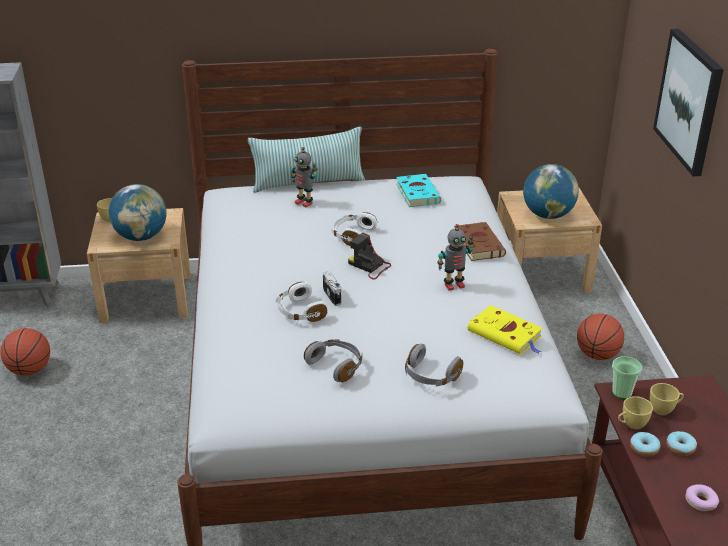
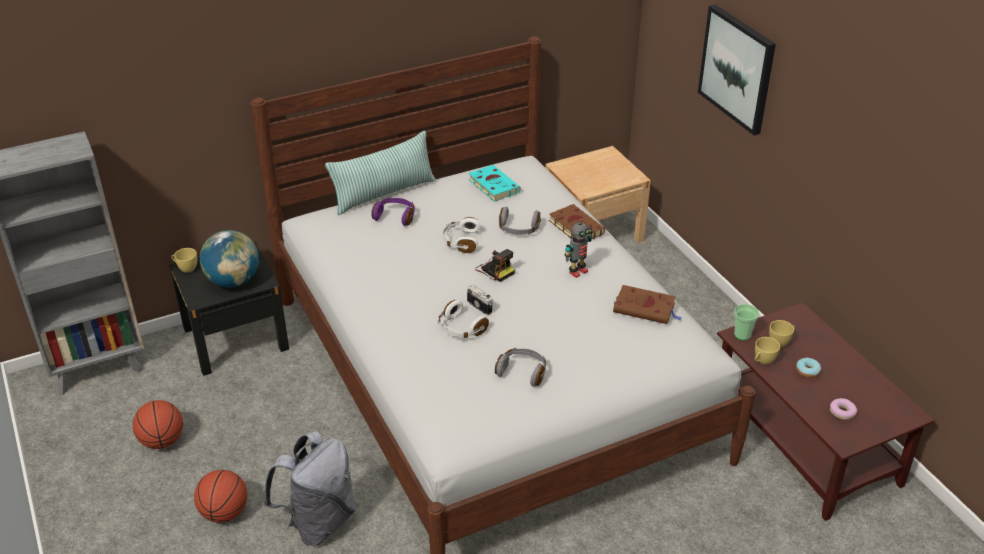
camera: 20 degrees left, 5 degrees up
(119, 478) = (318, 521): none -> grey backpack
(146, 297) = (235, 338): beige nightstand -> black nightstand
(304, 202) = (395, 216): toy robot -> purple headphones
(369, 266) = (495, 270): camera -> camera turned 150 degrees counterclockwise
(430, 376) = (605, 361): grey headphones -> grey headphones (518, 229)
(506, 334) = (646, 308): yellow book -> brown book
(548, 215) = (600, 179): globe -> none
(597, 355) = (675, 299): basketball -> basketball (224, 512)
(644, 448) = (781, 379): donut -> none

